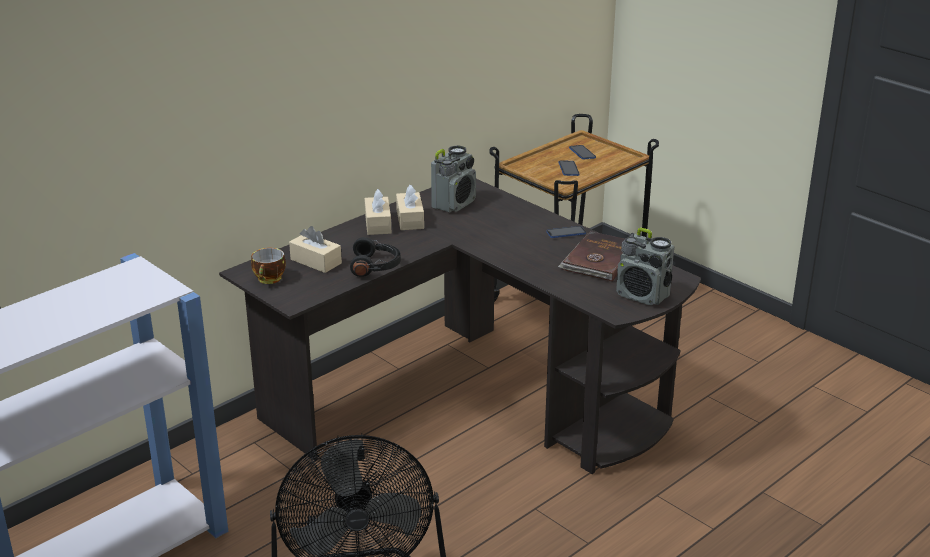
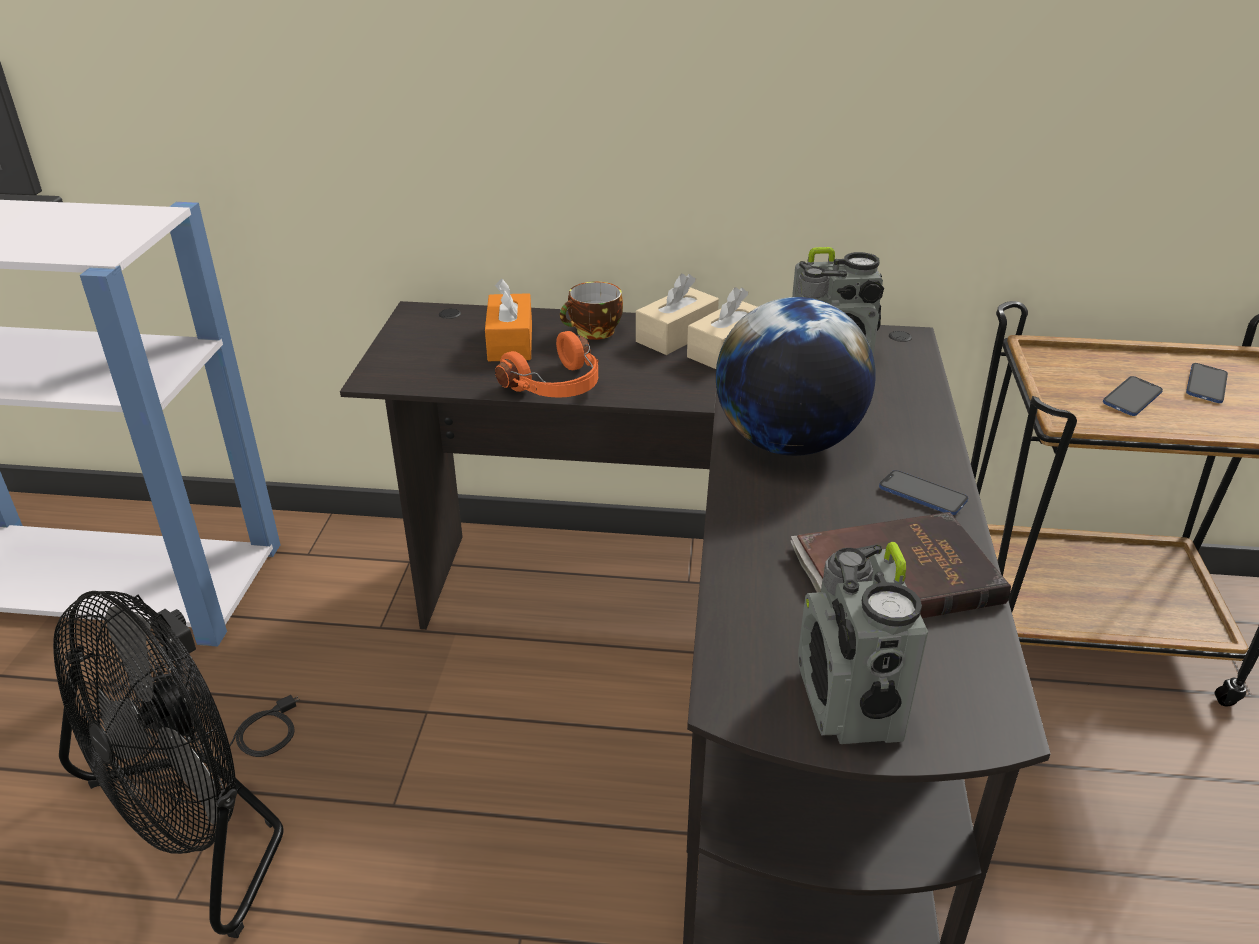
camera: 50 degrees right, 5 degrees up
(270, 279) = (421, 336): cup -> cup (593, 332)
(316, 261) = (510, 342): beige tissue box -> orange tissue box
(376, 266) = (557, 387): black headphones -> orange headphones
(497, 240) = (788, 443): none -> globe

